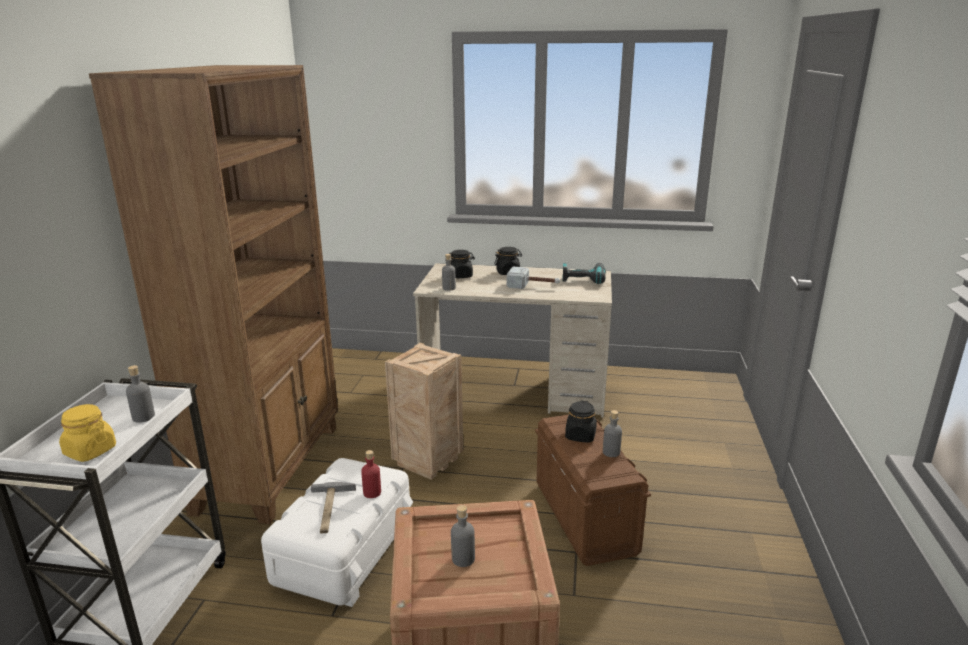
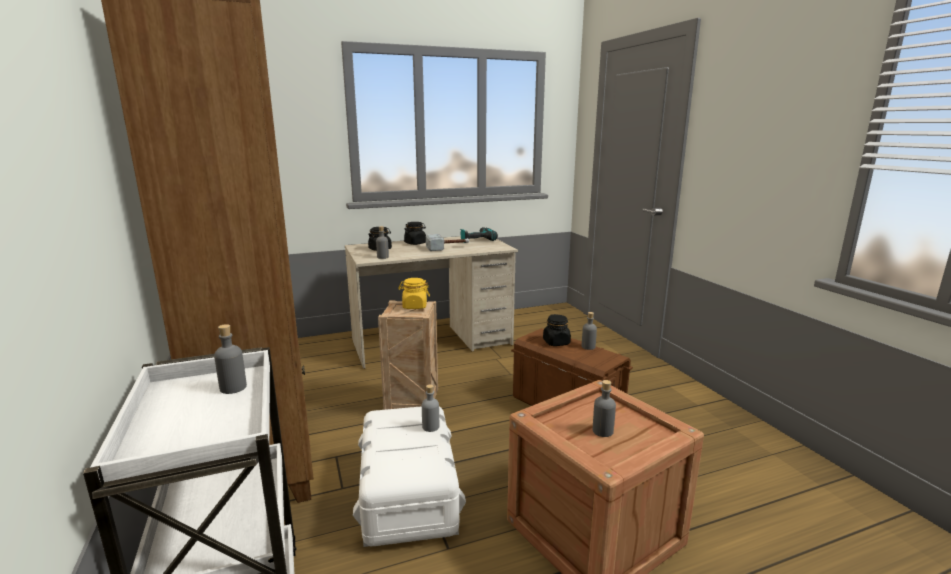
camera: 30 degrees left, 5 degrees down
(90, 451) = (211, 430): yellow jar -> yellow jar (414, 306)
(330, 510) = (408, 451): hammer -> none
(372, 492) = (430, 427): red bottle -> grey bottle

